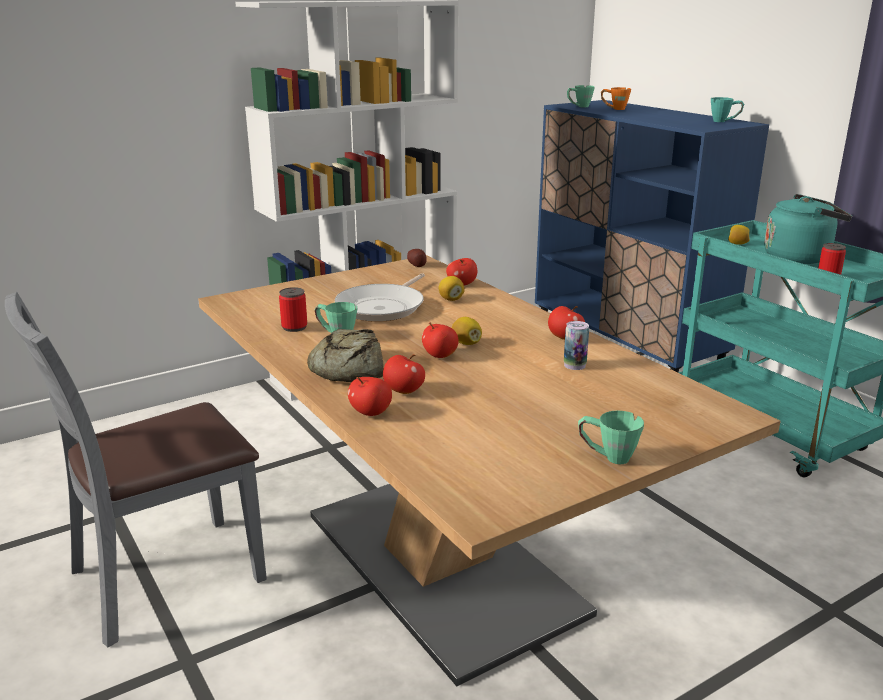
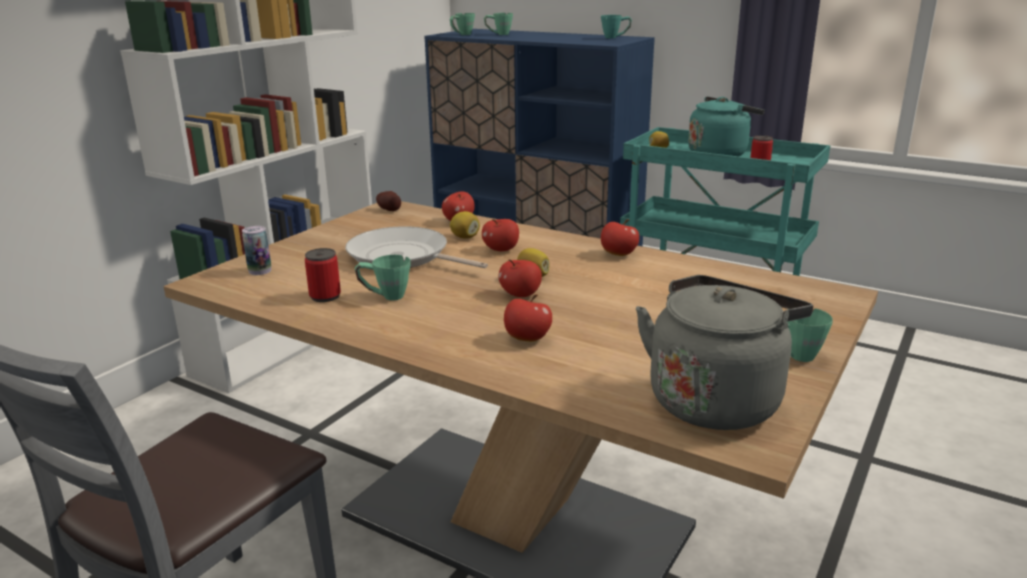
camera: 25 degrees left, 0 degrees up
(348, 368) = (438, 328): bread -> none
(371, 412) = (519, 369): apple -> apple (501, 250)
(383, 307) = (403, 257): frying pan -> frying pan turned 120 degrees clockwise
(496, 472) = (716, 399): none -> grey kettle
(574, 365) = (658, 278): can -> can (260, 271)
(614, 109) = (498, 34): orange mug -> green mug

